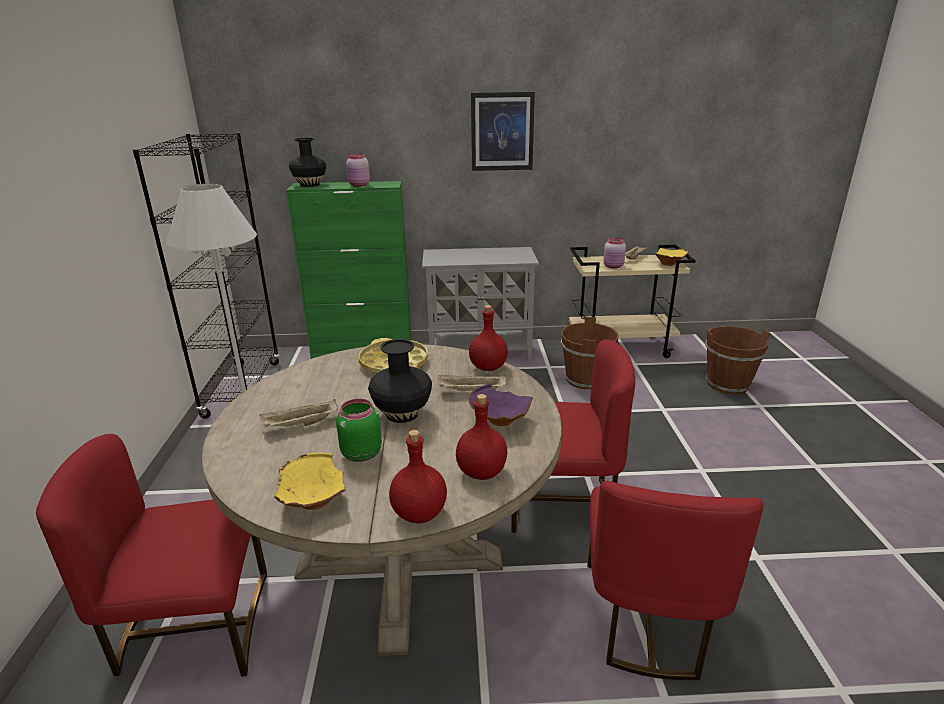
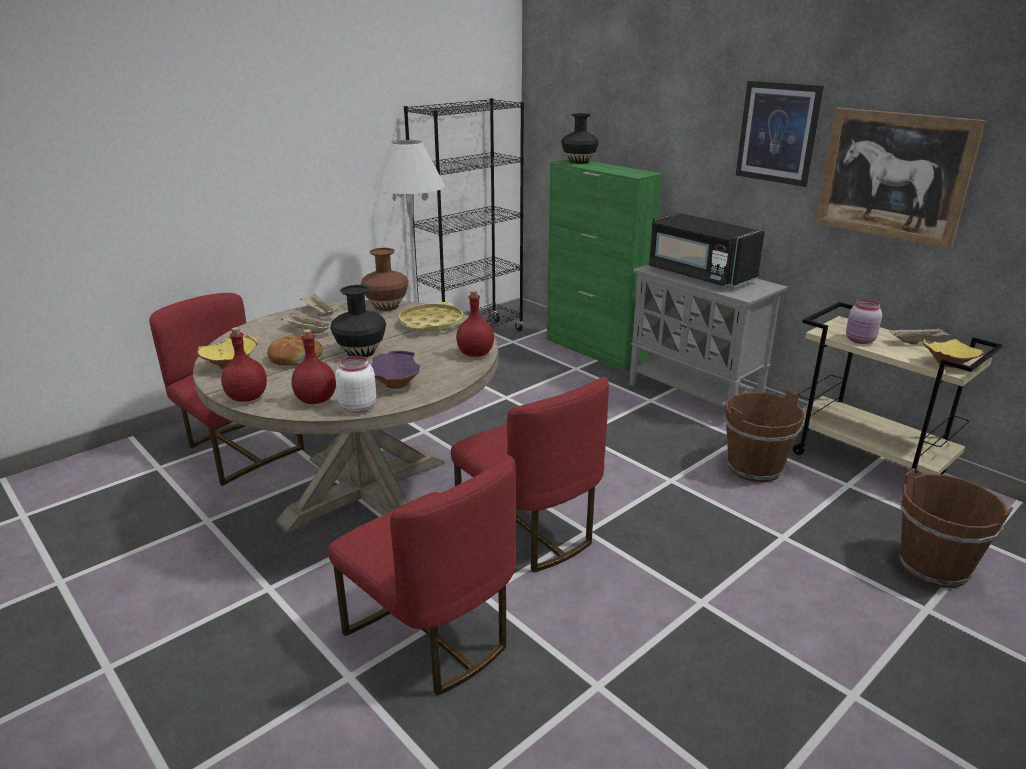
camera: 50 degrees right, 0 degrees up
(313, 368) = (386, 306): none -> brown vase
(359, 185) = (612, 170): pink jar -> none
(360, 453) = (295, 358): green jar -> bread
(471, 392) = (425, 361): beige tray -> beige tray (319, 313)
(472, 256) = (699, 275): none -> black microwave
(525, 455) = (357, 407): none -> white jar
(594, 151) = (893, 176): none -> picture
(647, 618) = (431, 636): red chair -> red chair turned 105 degrees counterclockwise

